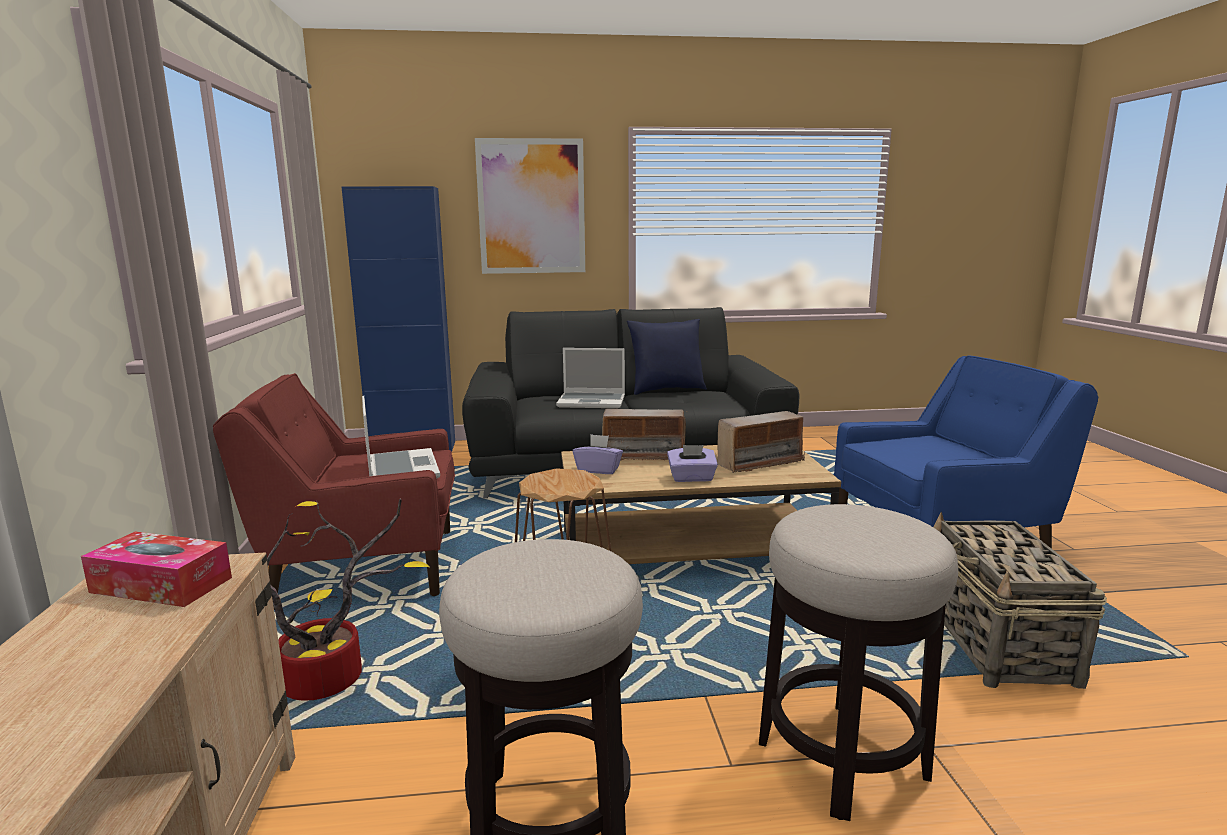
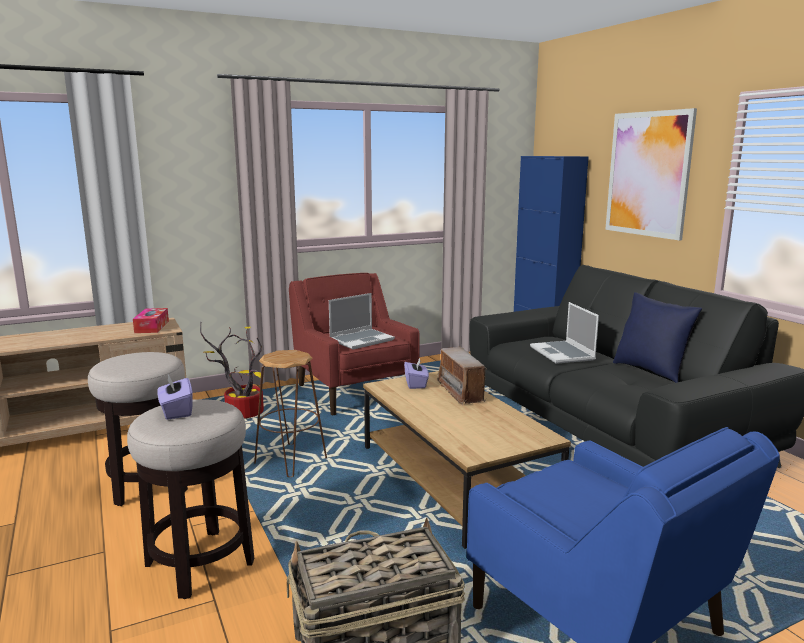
camera: 70 degrees right, 0 degrees up
(691, 478) = (422, 412): purple tissue box -> purple tissue box (176, 411)
(759, 463) = (484, 431): radio -> none

